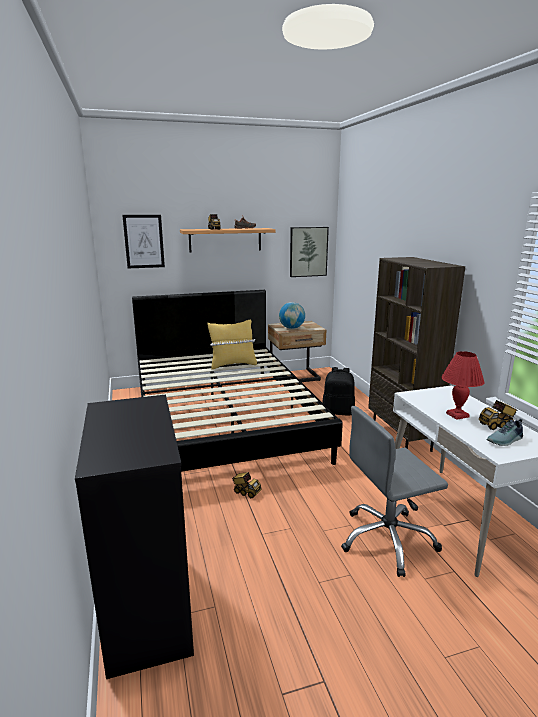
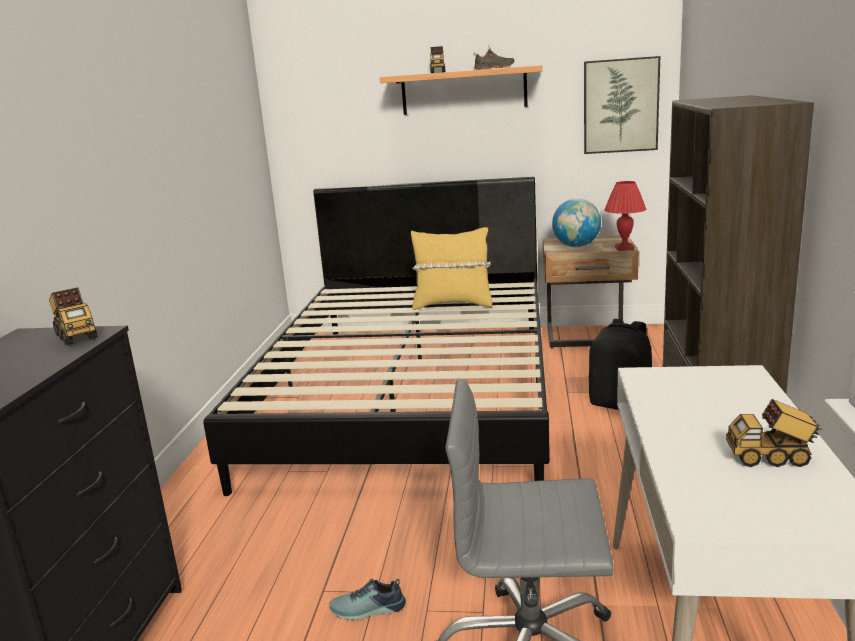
camera: 25 degrees right, 0 degrees up
(144, 241) = (332, 99): picture -> none
(246, 492) = (354, 517): toy truck -> toy truck (76, 336)
(458, 415) = (702, 425): red table lamp -> red table lamp (625, 248)
(506, 440) = (755, 493): shoe -> shoe (368, 610)

